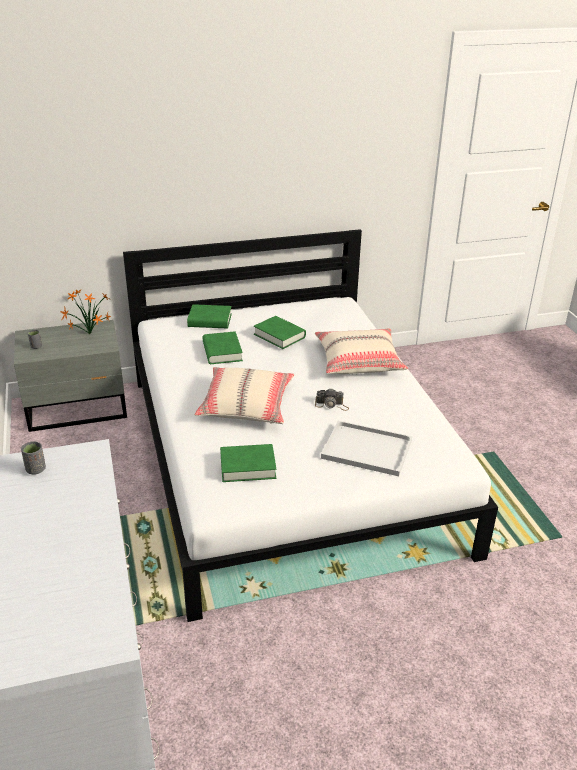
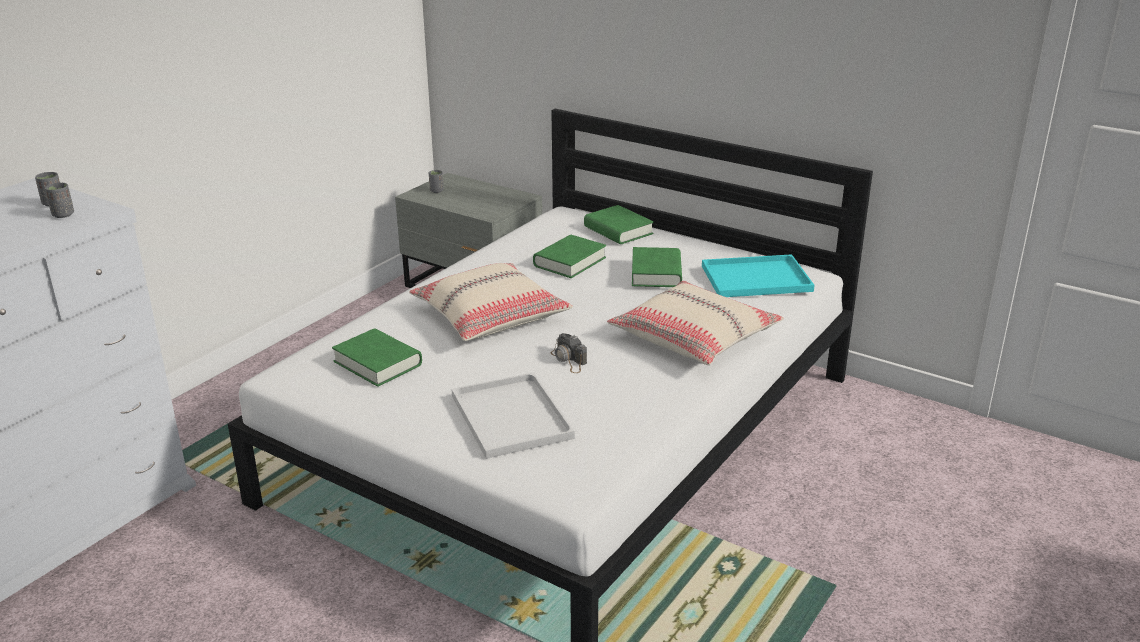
camera: 50 degrees right, 5 degrees down
(70, 471) = (63, 215): none -> grey cup
(88, 334) = (495, 199): potted plant -> none
(327, 314) = (758, 278): none -> turquoise tray

